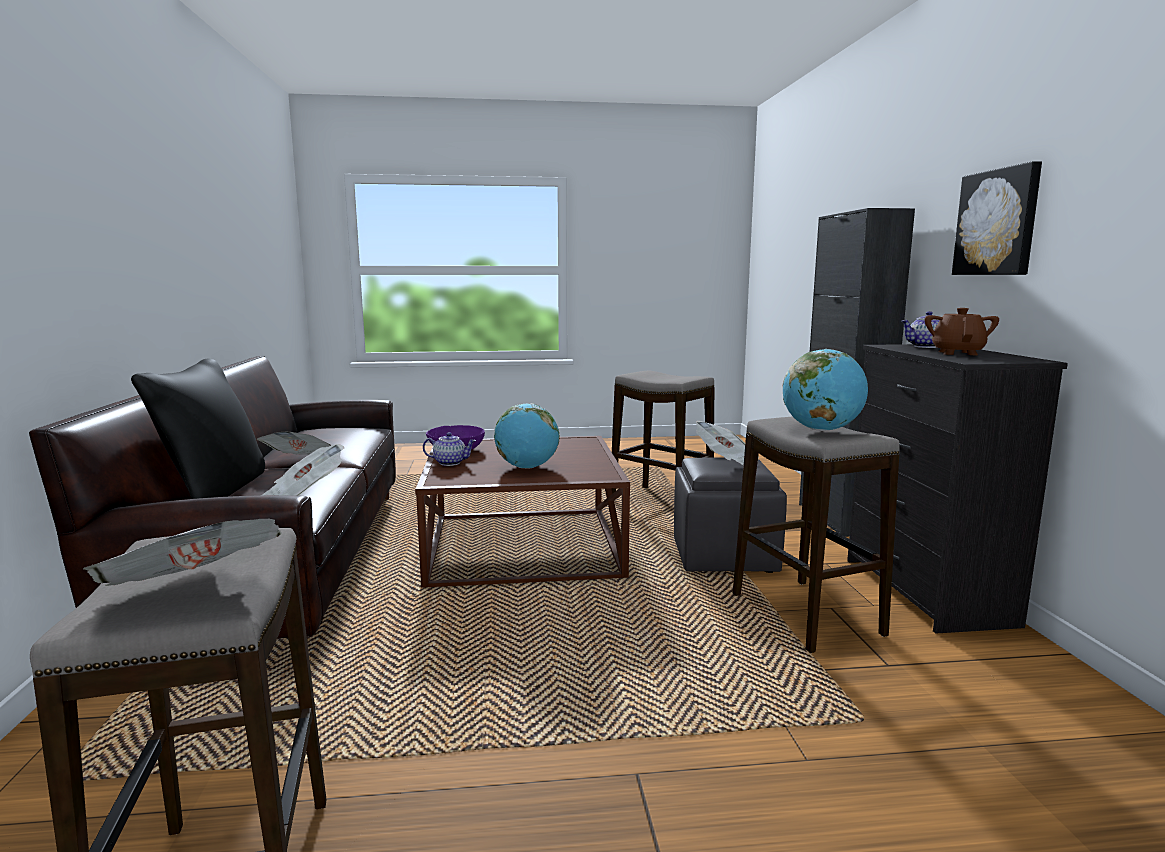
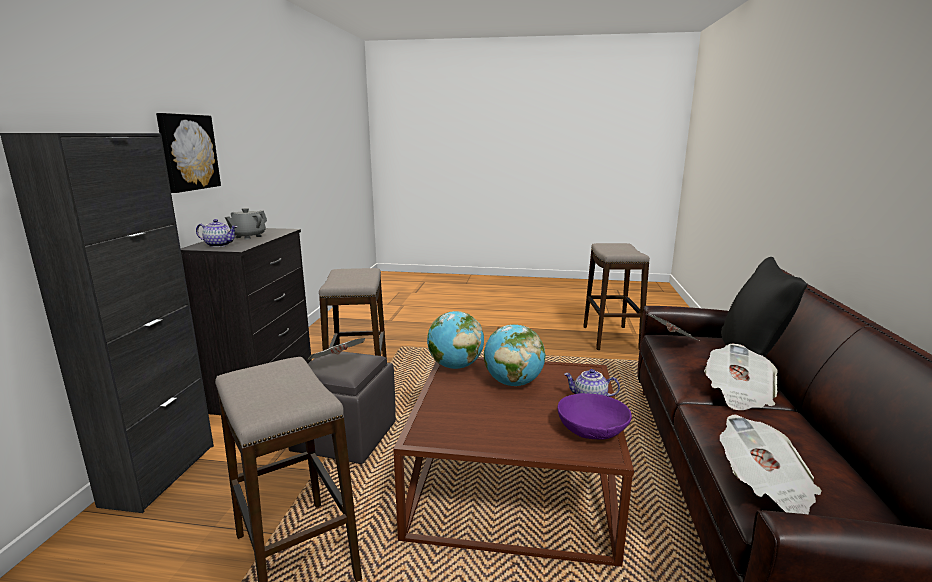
camera: 165 degrees left, 5 degrees up
(195, 598) = (609, 246): newspaper -> newspaper (765, 487)
(822, 430) = (353, 276): globe -> globe (455, 366)
(957, 353) = (248, 237): brown teapot -> grey teapot

